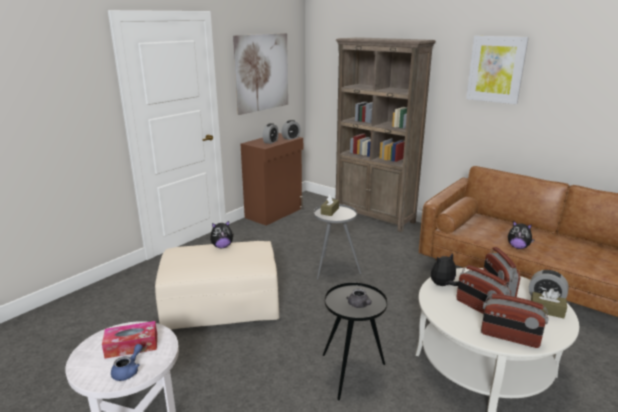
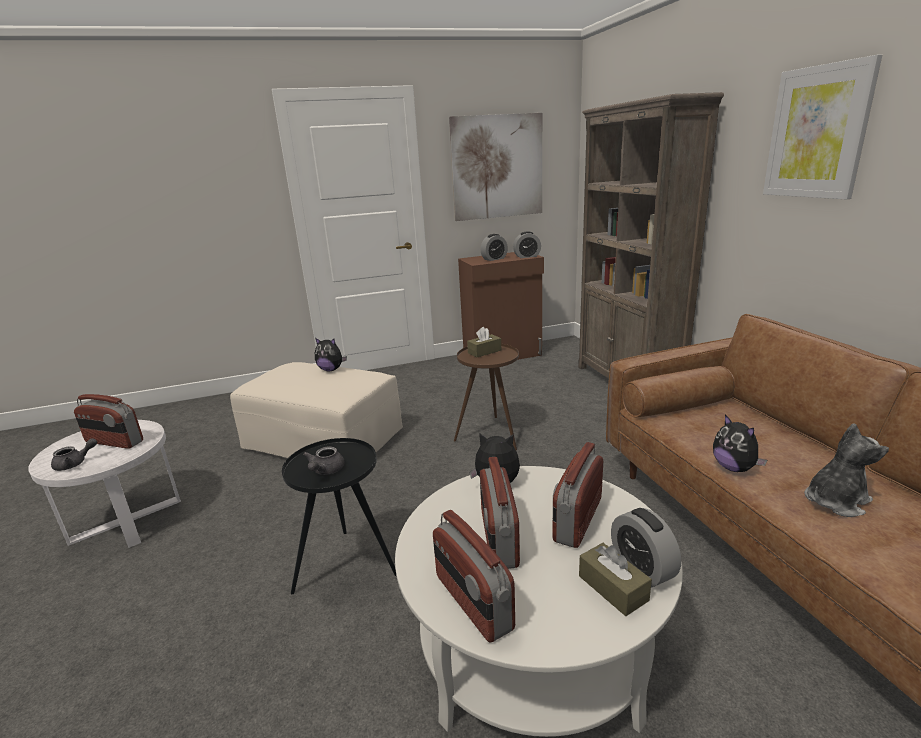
camera: 35 degrees right, 0 degrees up
(128, 371) = (75, 464): blue teapot -> grey teapot
(132, 346) = (114, 442): tissue box -> radio
(334, 268) = (491, 434): grey side table -> brown side table
(564, 251) = (835, 501): none -> plush toy

